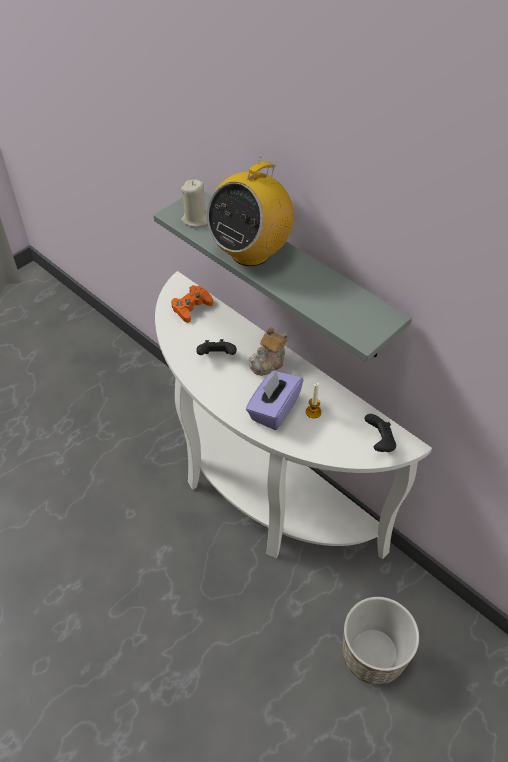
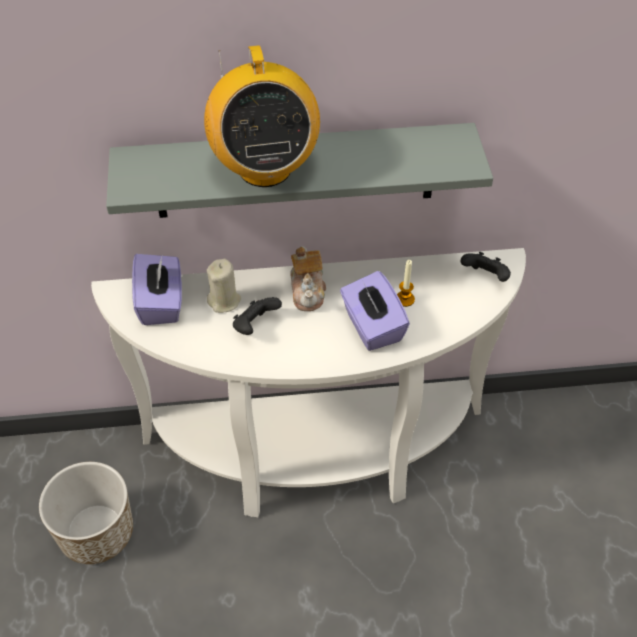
camera: 50 degrees left, 0 degrees up
(191, 307) = (161, 303): orange game controller -> purple tissue box
(196, 219) = (160, 178): beige candle -> beige candle (224, 301)
(373, 654) = (563, 492): planter -> planter (96, 533)

